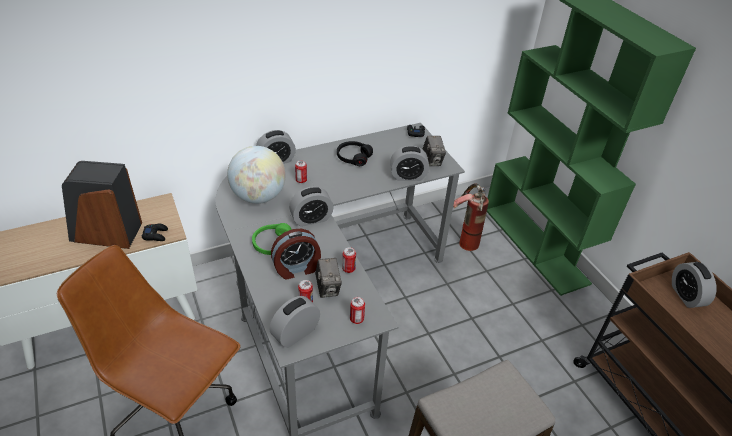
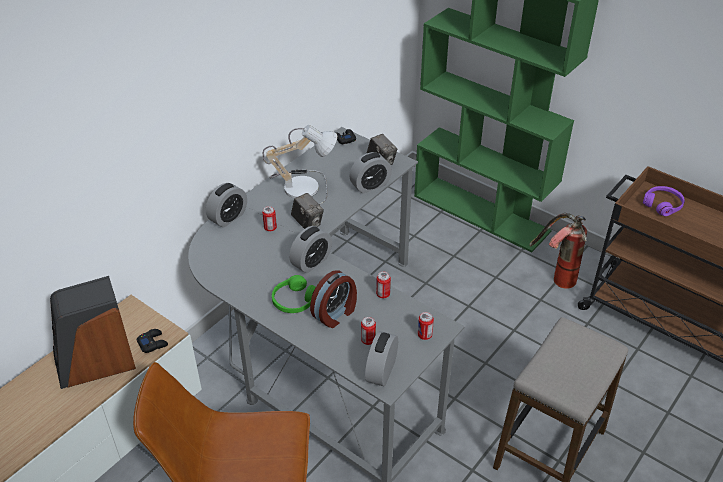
camera: 25 degrees left, 0 degrees up
(258, 196) = (240, 260): globe -> none
(328, 288) = (378, 319): camera -> camera (307, 223)
(353, 157) = (303, 186): black headphones -> table lamp
(463, 239) = (413, 233): fire extinguisher -> fire extinguisher (555, 277)
(686, 296) = (662, 205): alarm clock -> purple headphones

